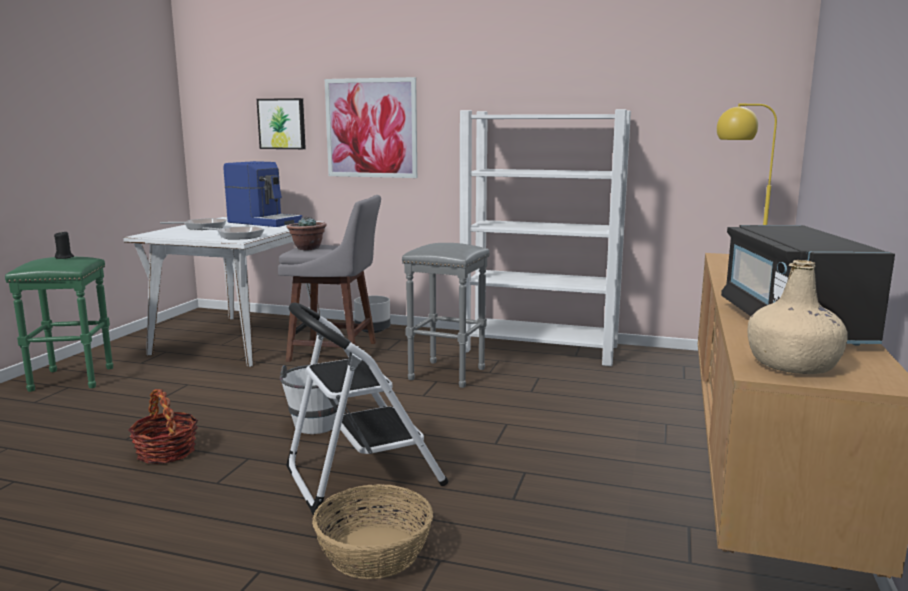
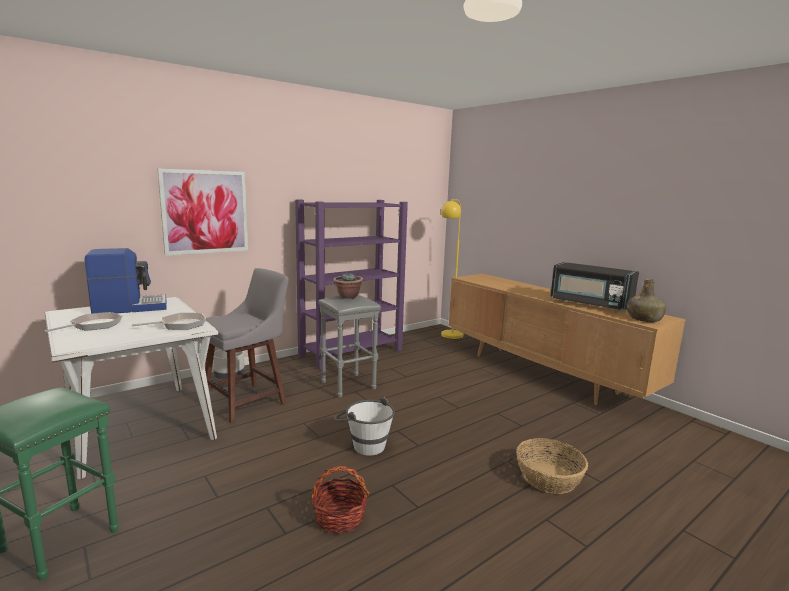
camera: 55 degrees left, 0 degrees up
(64, 257) = (48, 398): black candle -> none
(282, 124) = (107, 209): picture -> none
(307, 248) = (223, 322): potted plant -> potted plant (348, 297)
(359, 477) = (460, 455): step ladder -> none
(539, 348) = (351, 353): white bookcase -> purple bookcase
(793, 365) = (644, 319): beige bottle -> green bottle

